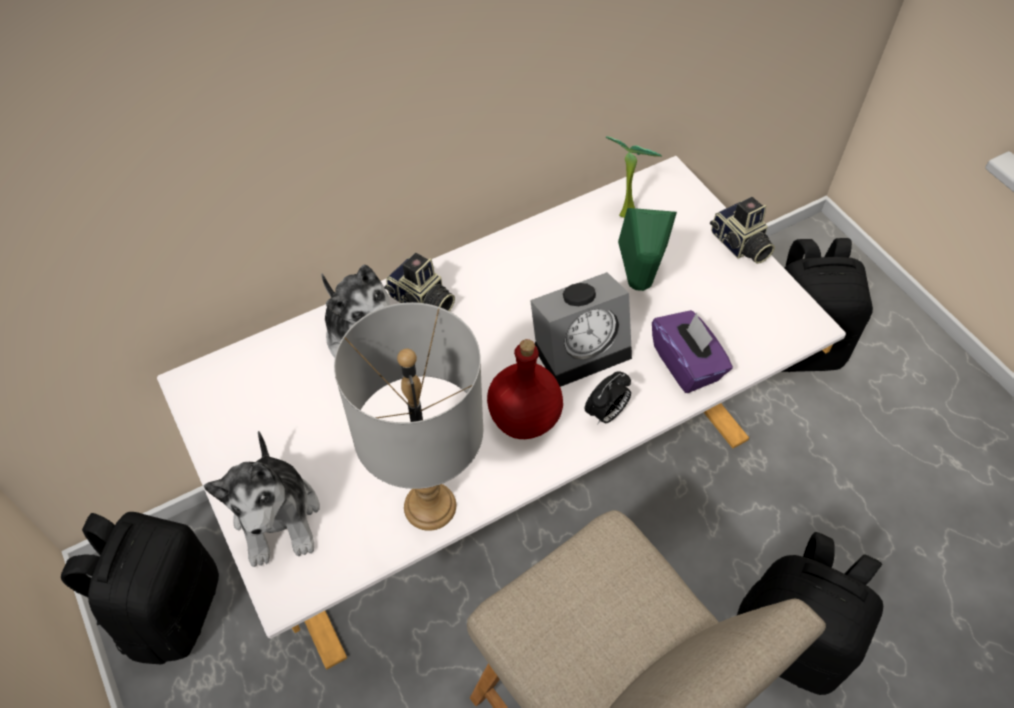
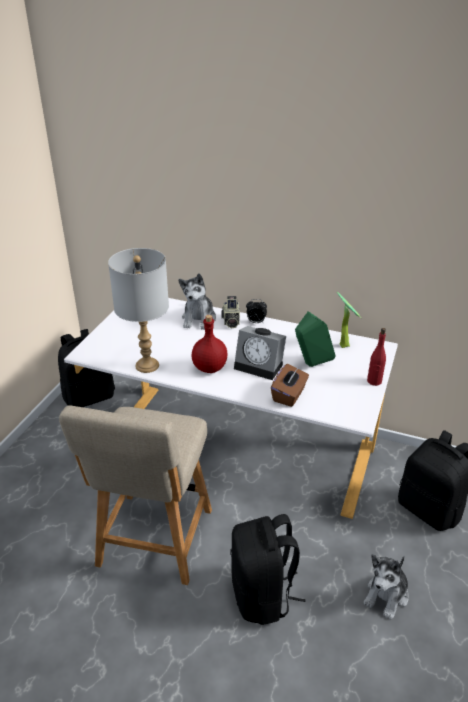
camera: 50 degrees right, 20 degrees down
(278, 516) = (108, 338): plush toy -> plush toy (386, 595)
(606, 413) = (237, 386): alarm clock -> alarm clock (256, 322)
(686, 364) = (289, 395): purple tissue box -> brown tissue box
(739, 245) = (374, 381): camera -> red bottle

